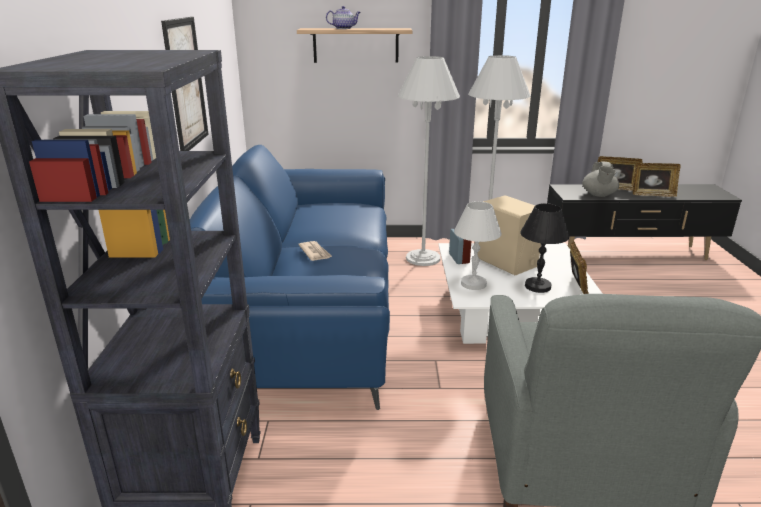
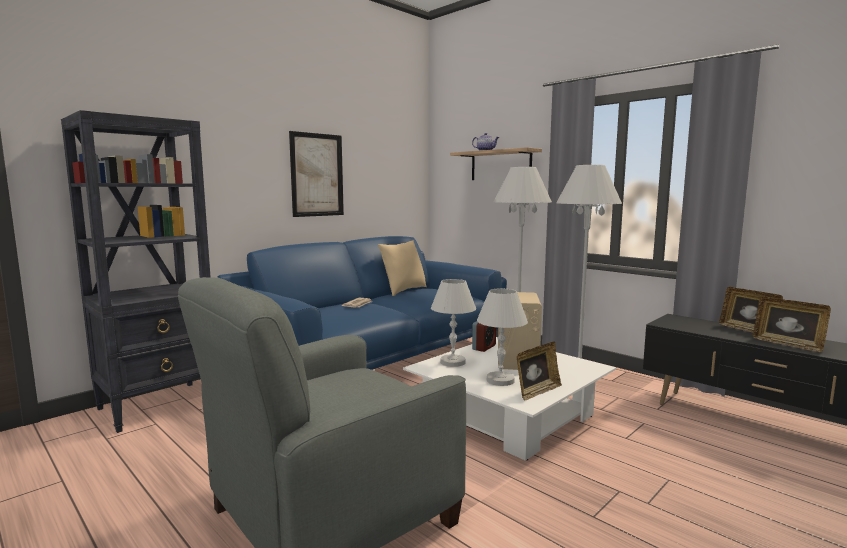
camera: 45 degrees right, 15 degrees down
(296, 217) = (403, 291): none -> beige pillow
(537, 286) = (500, 380): black table lamp -> white table lamp
(599, 195) = (704, 330): grey teapot -> none

